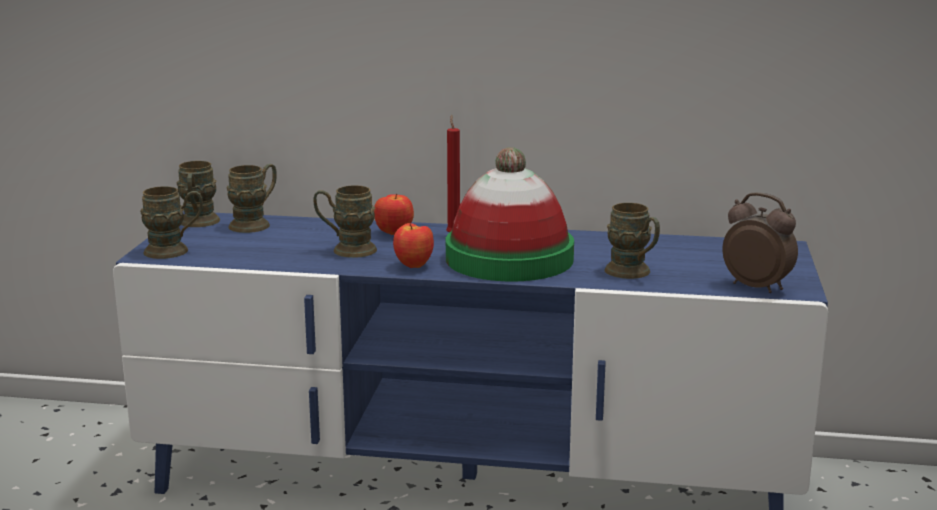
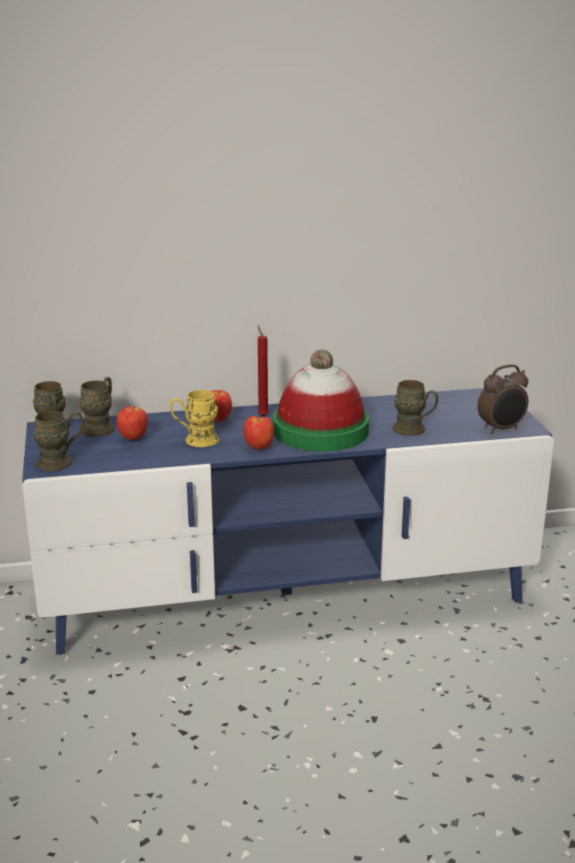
camera: 20 degrees left, 5 degrees up
(278, 239) = (133, 438): none -> apple
(346, 250) = (195, 440): brown mug -> yellow mug
(757, 287) = (501, 429): alarm clock -> alarm clock turned 135 degrees clockwise

